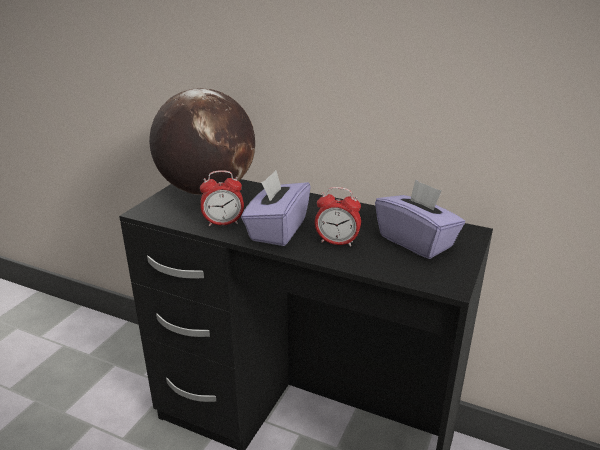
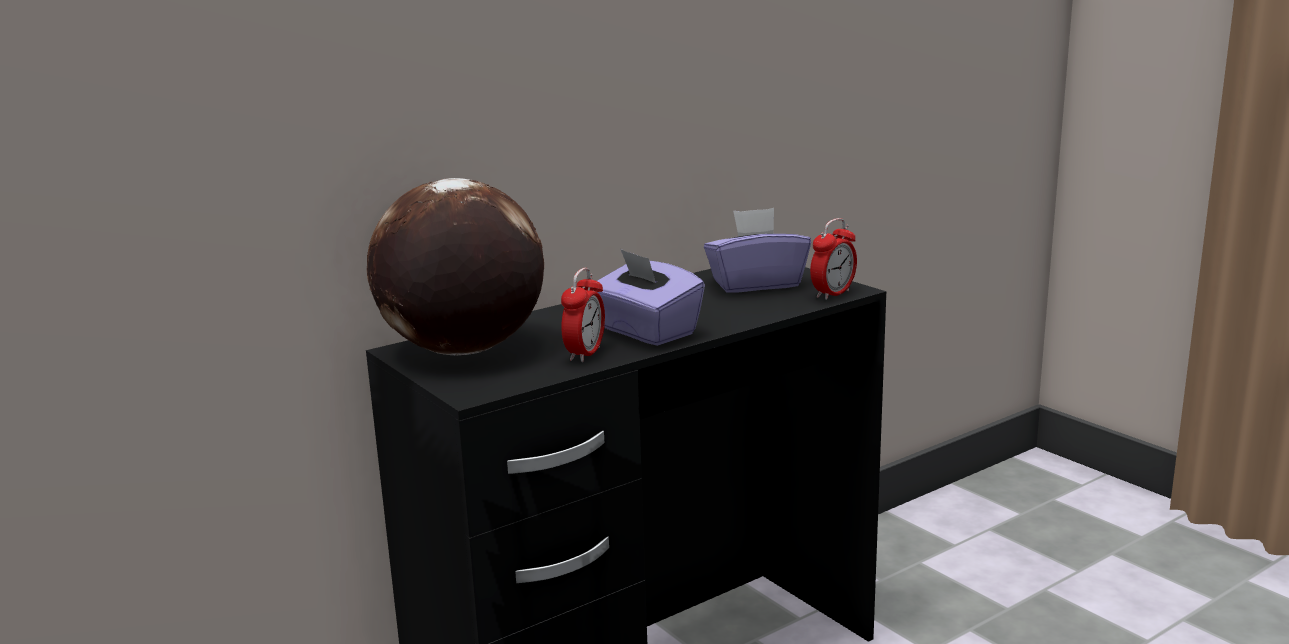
camera: 60 degrees left, 10 degrees down
(337, 242) = (714, 312): alarm clock -> alarm clock (833, 294)

